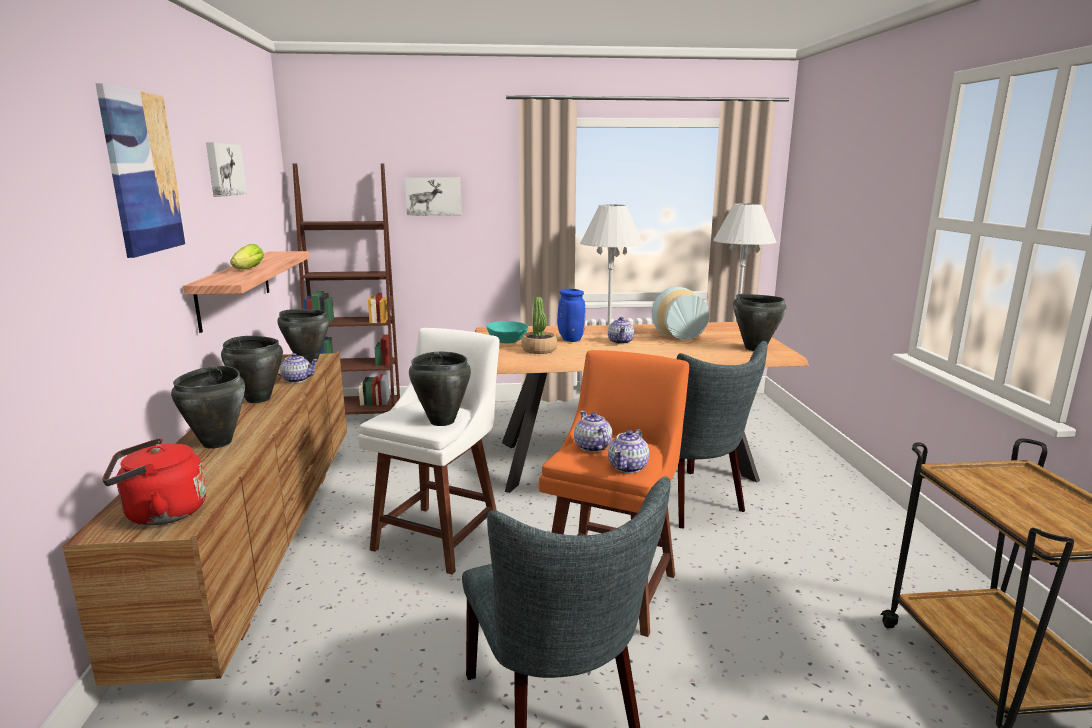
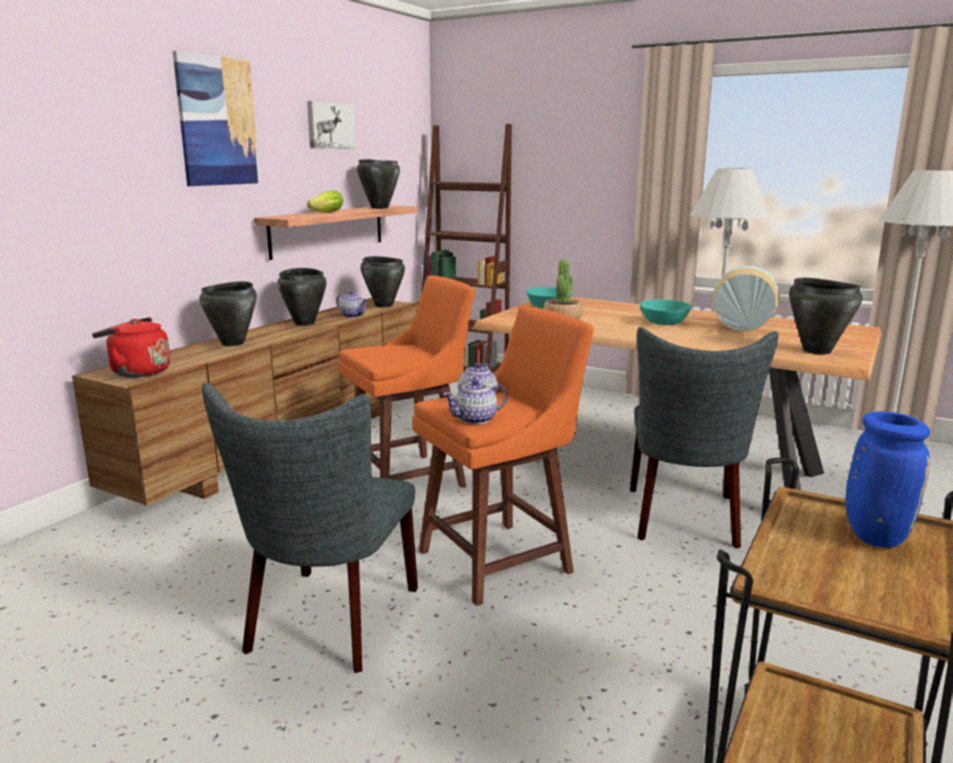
camera: 35 degrees right, 0 degrees up
(433, 196) = (557, 158): picture -> none
(441, 421) = (396, 359): black cooking pot -> black cooking pot (379, 208)
(441, 535) = (411, 478): white stool -> orange stool
(570, 340) = (614, 315): blue vase -> blue vase (874, 536)
(620, 341) = (664, 323): teapot -> turquoise bowl

